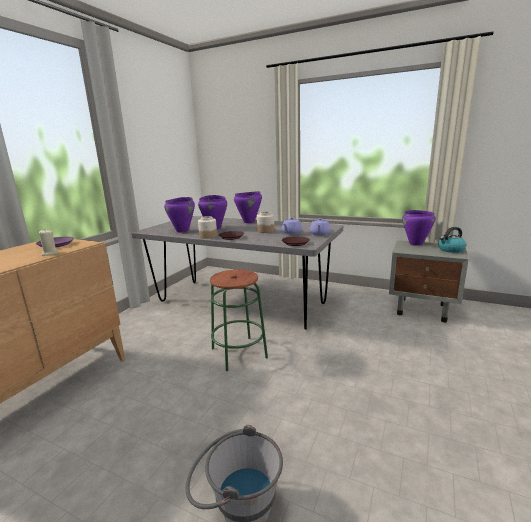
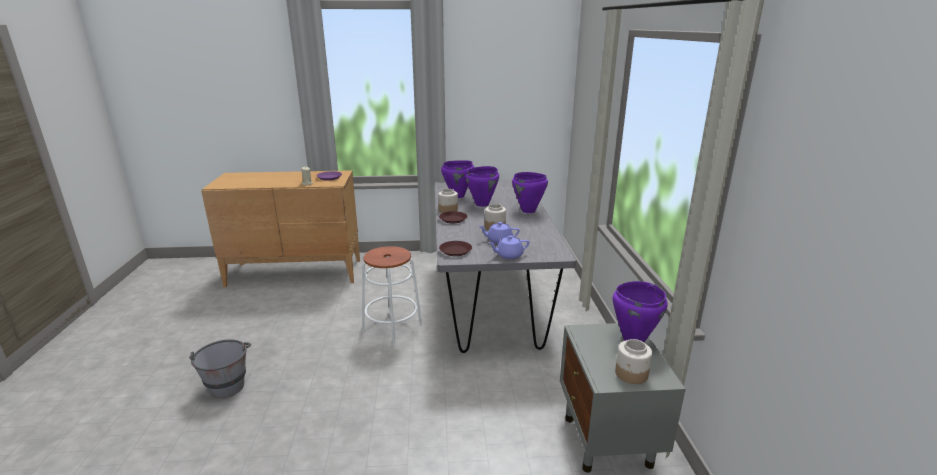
camera: 60 degrees right, 5 degrees up
(239, 353) = (392, 328): green stool -> white stool
(450, 250) = (631, 374): kettle -> jar

